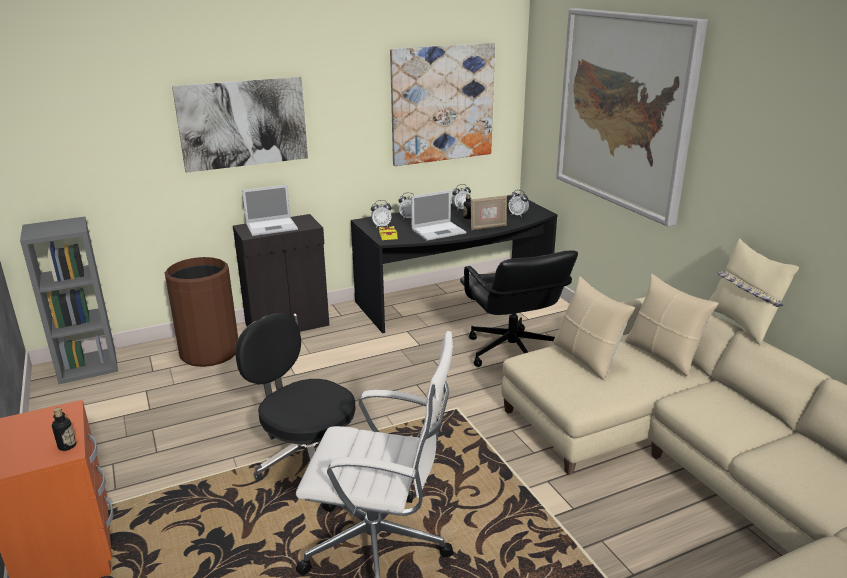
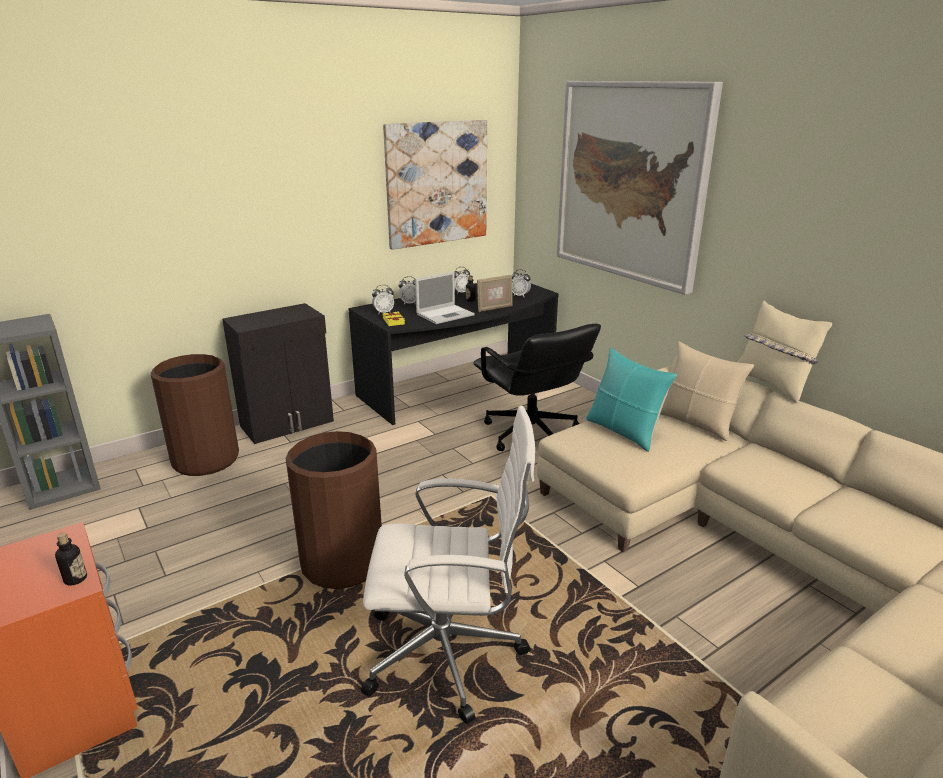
camera: 10 degrees left, 0 degrees up
(243, 123) = (229, 205): picture -> none
(272, 227) = (268, 317): laptop -> none
(307, 457) = (342, 563): black office chair -> brown trash can
(587, 358) = (624, 431): beige pillow -> turquoise pillow

